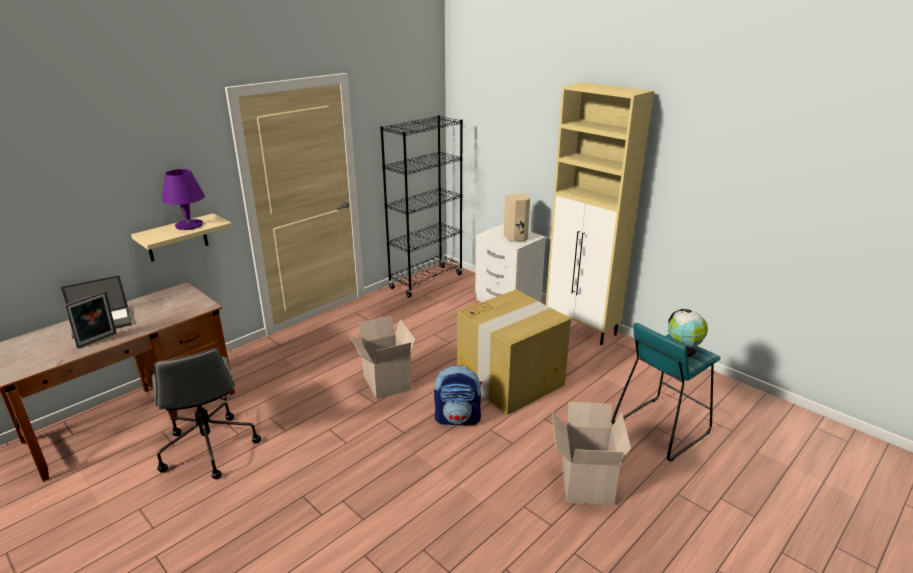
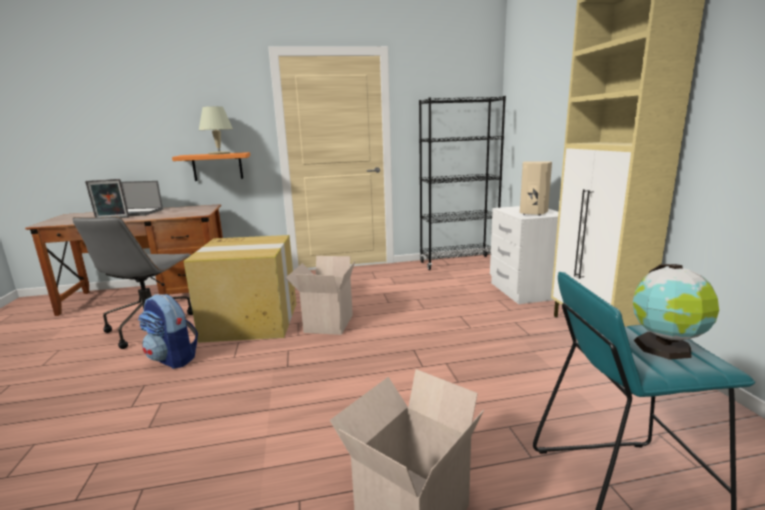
camera: 35 degrees right, 10 degrees down
(177, 238) = (217, 166): beige shelf -> orange shelf
(189, 225) = (219, 153): purple table lamp -> beige table lamp
(458, 418) = (350, 372): backpack -> backpack (173, 359)
(511, 380) = (449, 356): cardboard box -> cardboard box (253, 321)

